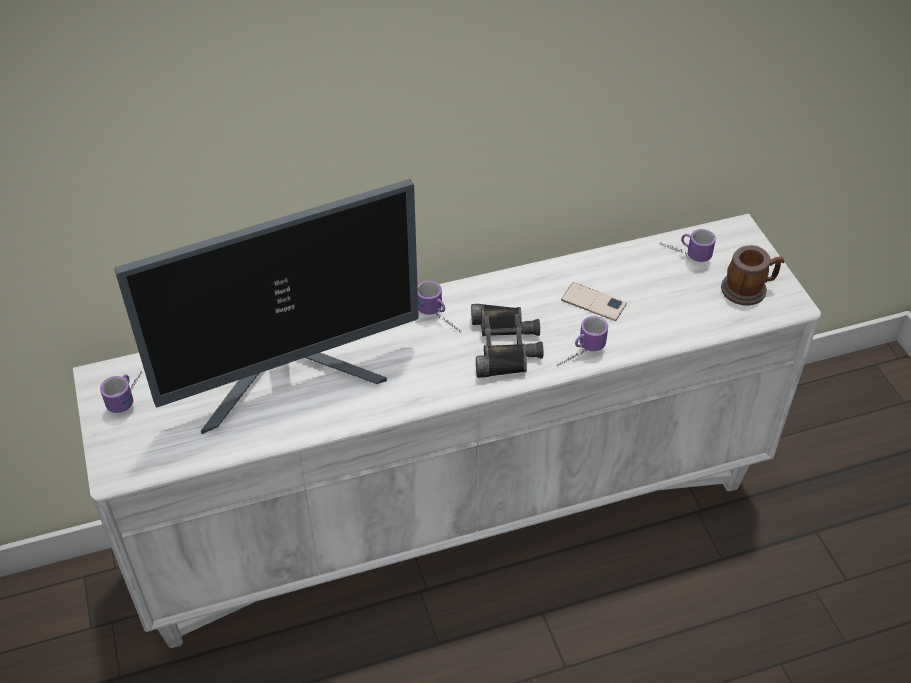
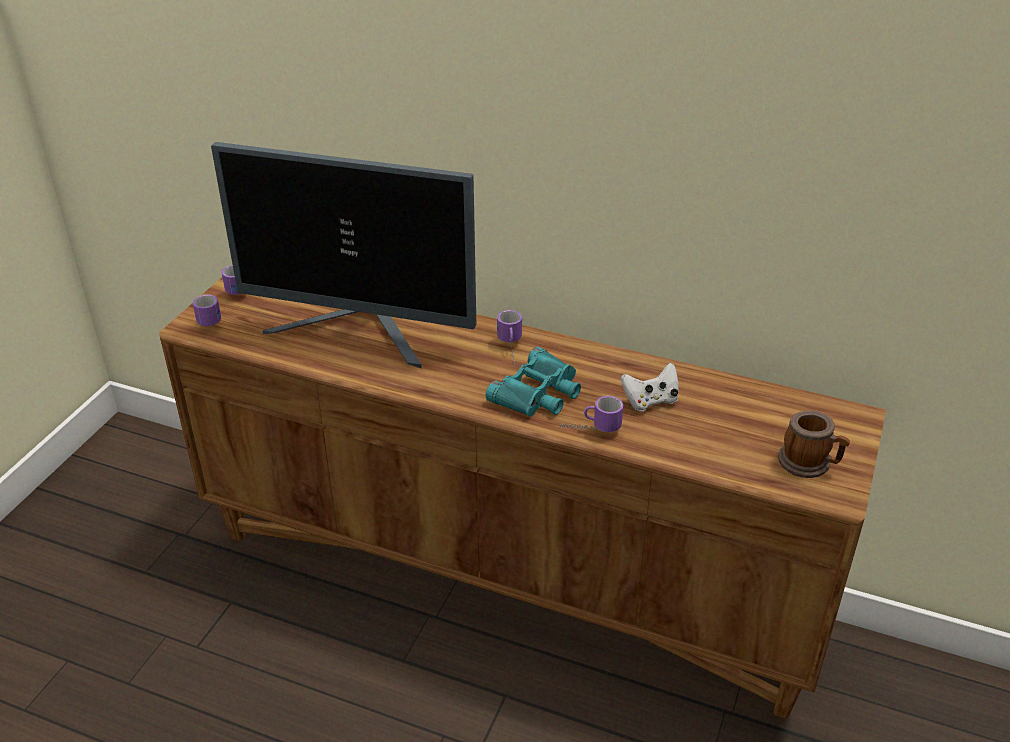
camera: 40 degrees right, 10 degrees down
(453, 525) = (503, 586): white dresser -> brown dresser
(505, 346) = (538, 393): black binoculars -> turquoise binoculars
(593, 302) = (650, 401): phone -> white game controller
(684, 254) = (779, 408): mug -> mug (208, 318)

